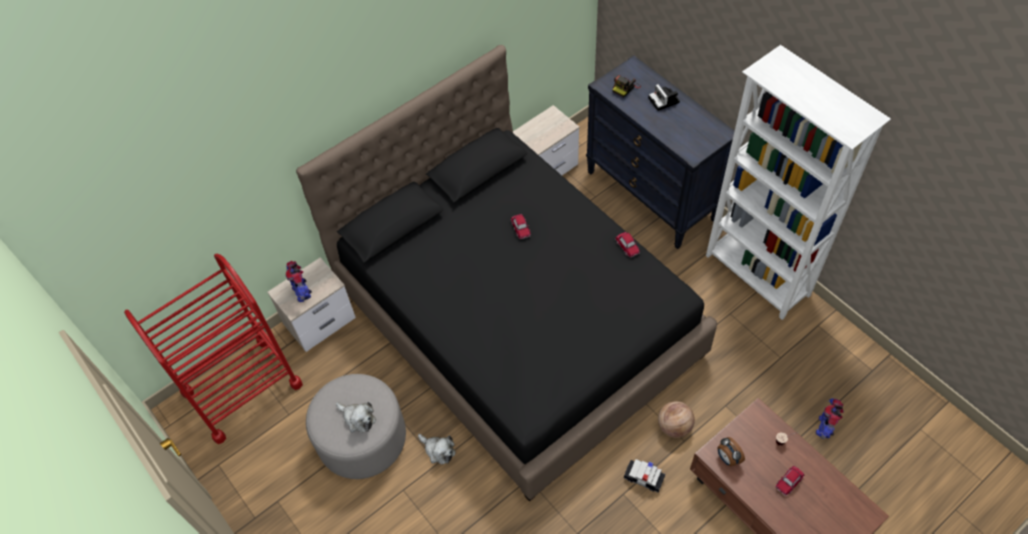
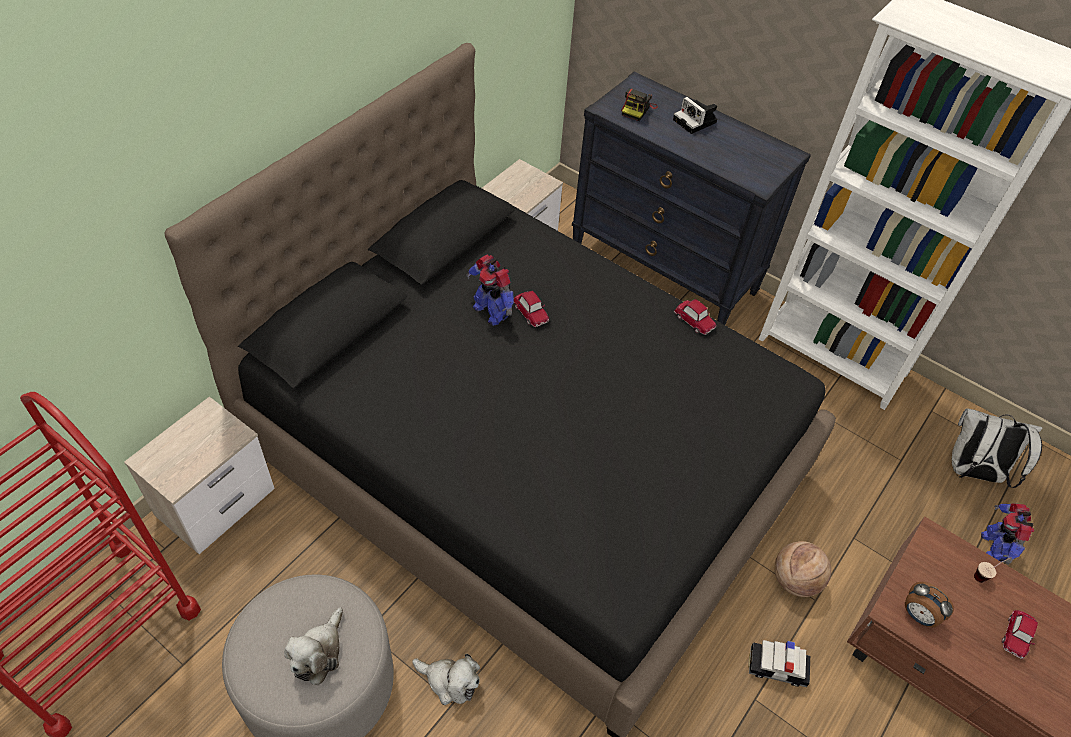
camera: 20 degrees left, 5 degrees down
(302, 291) = (186, 453): toy robot -> toy robot (491, 311)
(358, 418) = (318, 653): plush toy -> plush toy turned 90 degrees clockwise
(831, 373) = (972, 472): none -> white backpack

